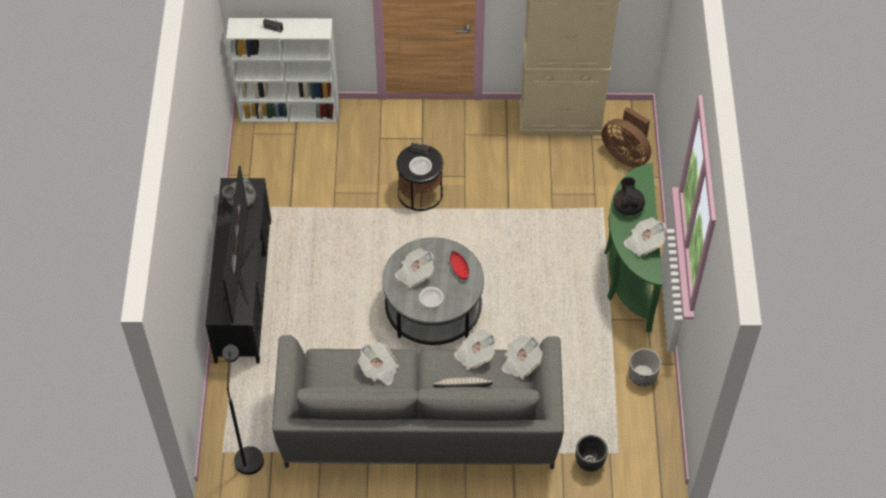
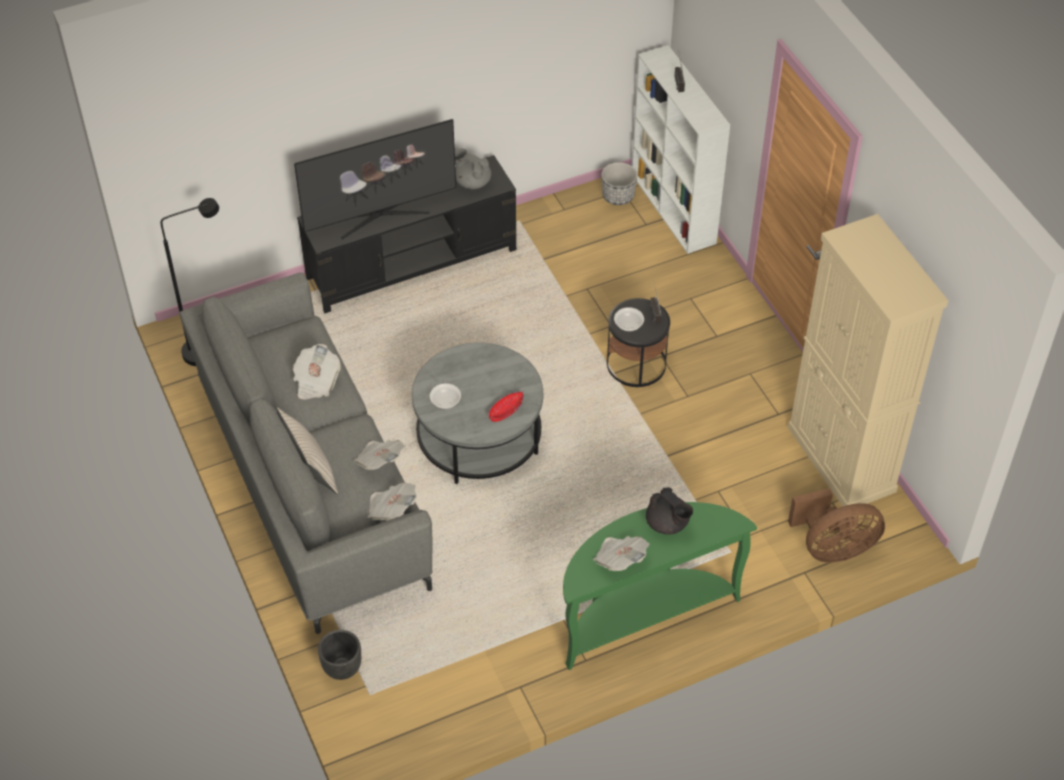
camera: 65 degrees right, 5 degrees down
(414, 273) = (475, 372): newspaper -> none
(626, 154) = (833, 548): brown fan -> brown fan turned 120 degrees counterclockwise
(627, 207) = (667, 524): black teapot -> black teapot turned 75 degrees clockwise
(642, 375) = (497, 682): planter -> planter (618, 196)

